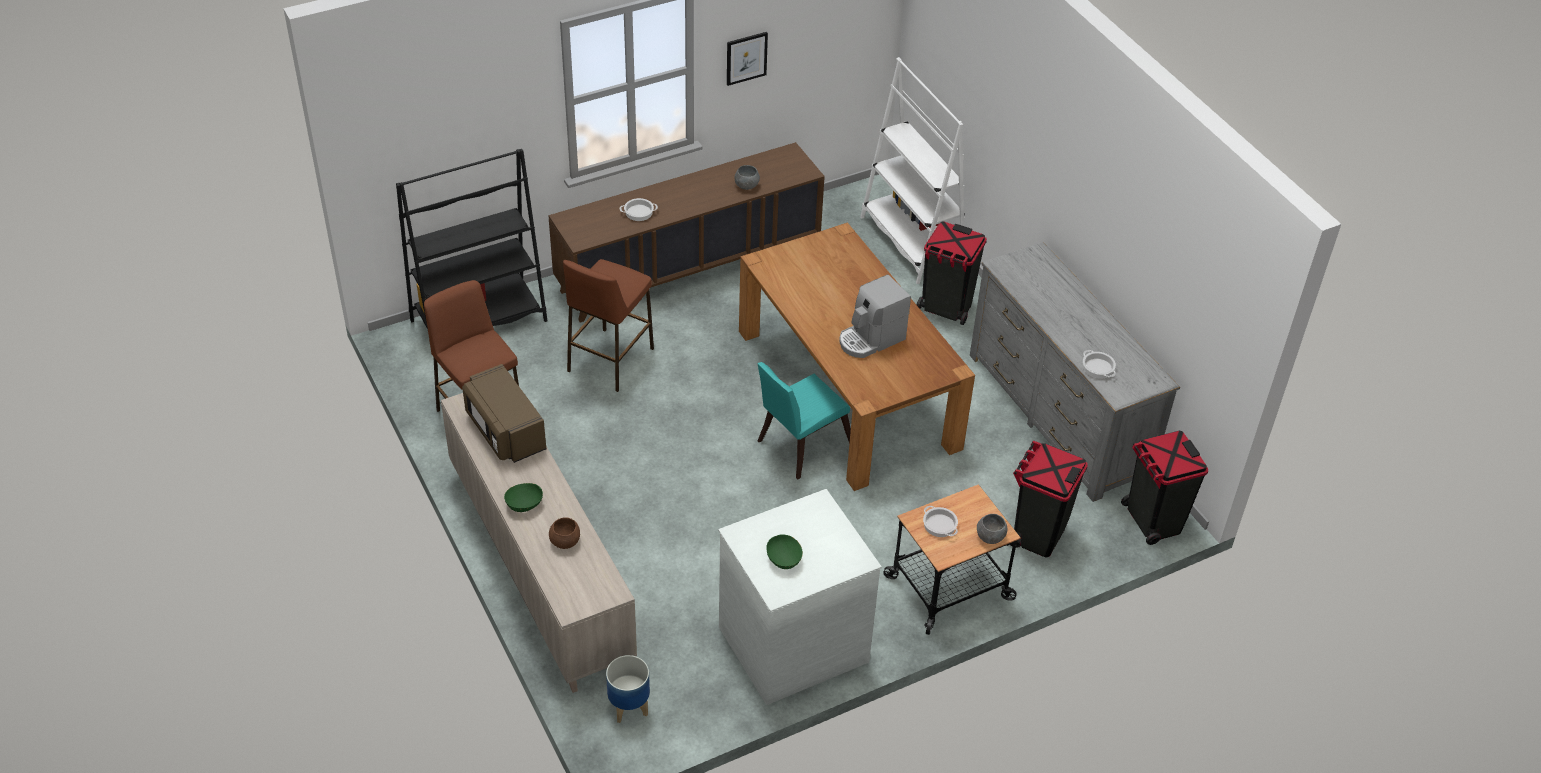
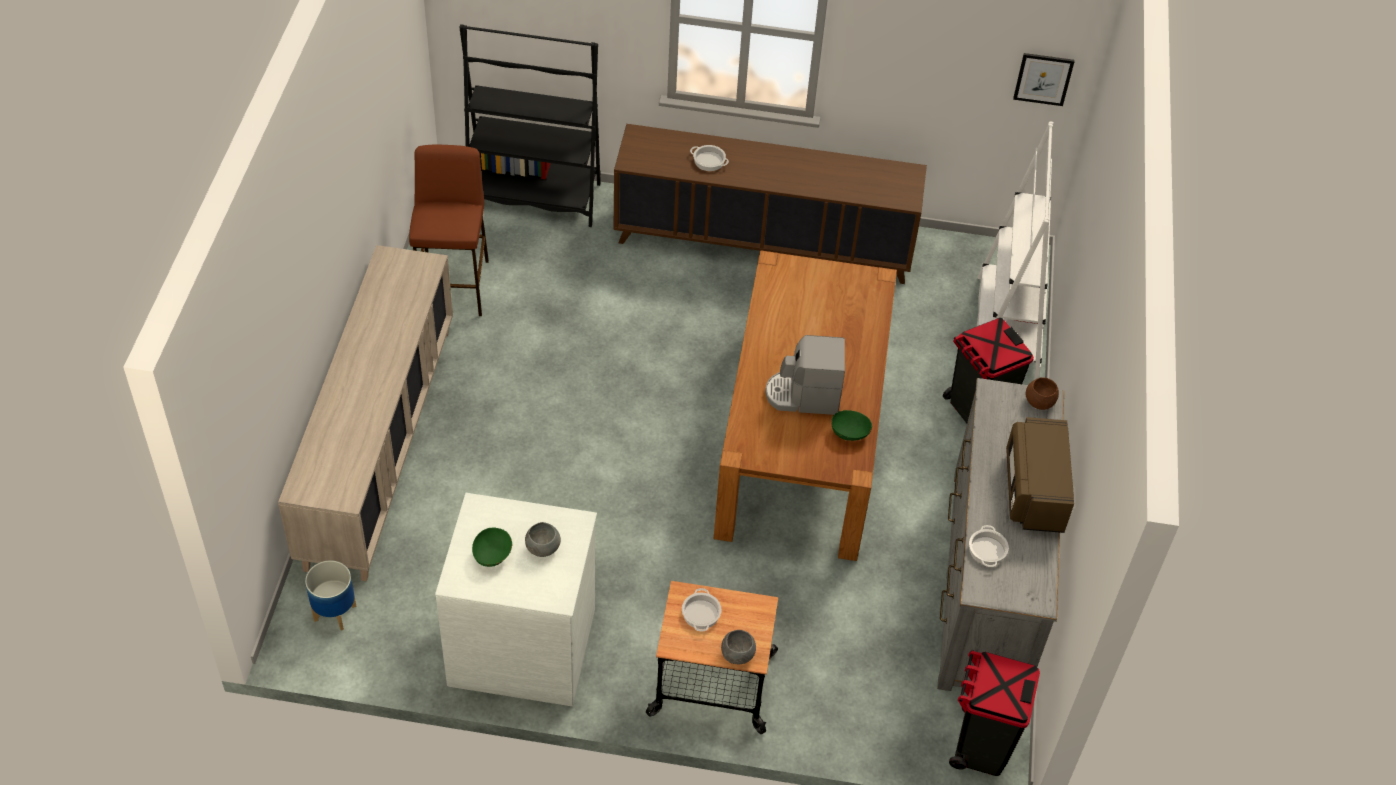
camera: 35 degrees right, 5 degrees up
(505, 431) = (400, 302): brown microwave -> brown microwave (1034, 490)
(524, 504) = (352, 376): green bowl -> green bowl (850, 433)
(565, 542) = (352, 429): brown bowl -> brown bowl (1039, 402)
(610, 360) = (612, 292): brown stool -> none
(746, 58) = (889, 51): picture -> picture (1043, 78)
(746, 186) = (835, 185): grey bowl -> grey bowl (542, 548)
(800, 446) = (704, 468): turquoise chair -> none
(1037, 534) = (849, 686): black trash can -> none

